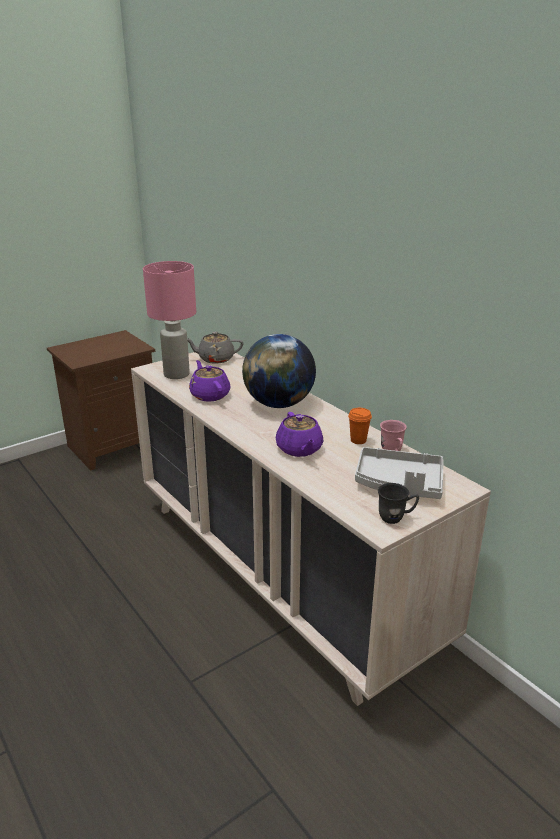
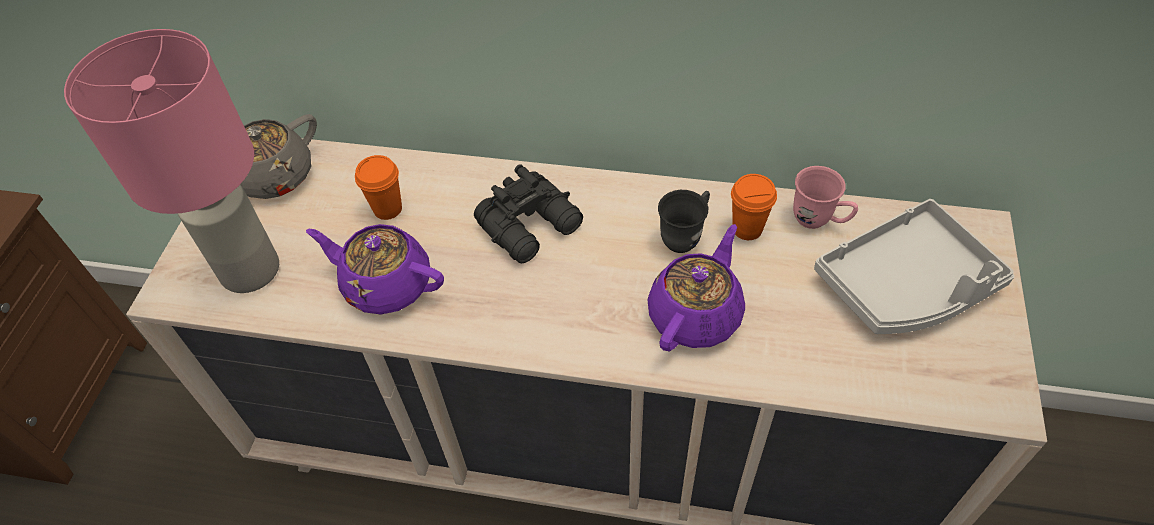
camera: 40 degrees left, 25 degrees up
(238, 380) = (387, 209): none -> orange cup
(279, 404) = (532, 226): globe -> black binoculars
(299, 449) = (696, 314): purple teapot -> purple teapot turned 90 degrees counterclockwise
(396, 517) = (988, 361): grey mug -> grey mug (685, 236)

